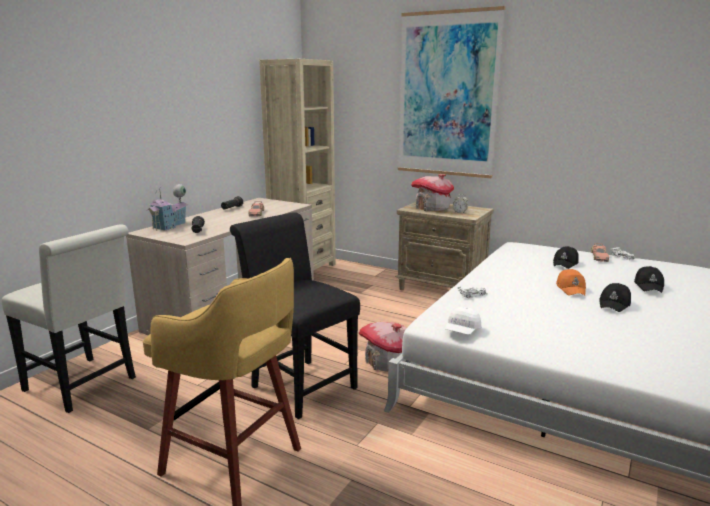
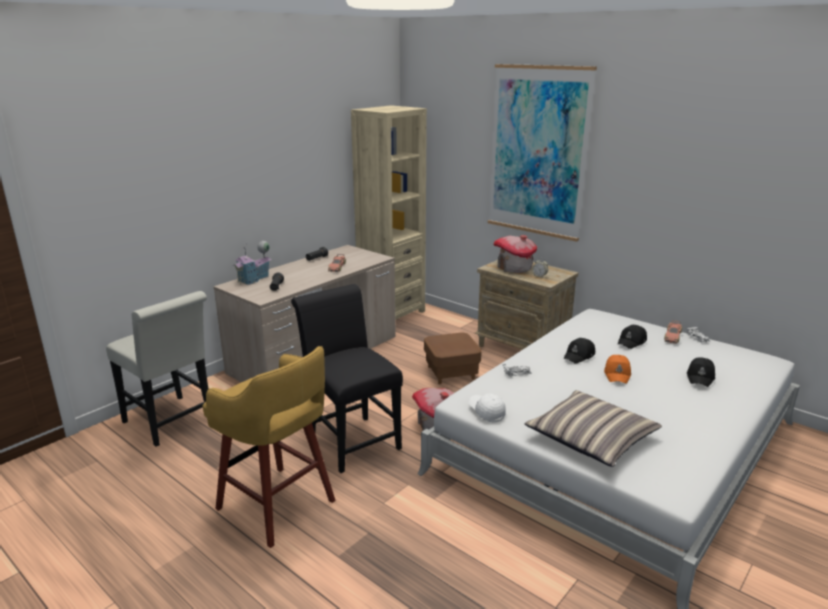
camera: 10 degrees right, 5 degrees up
(381, 314) = (451, 373): none -> brown ottoman
(462, 331) = (486, 412): white cap -> white cap turned 105 degrees clockwise
(582, 345) = (591, 438): none -> pillow
(615, 304) = (651, 395): black cap -> black cap (579, 356)

